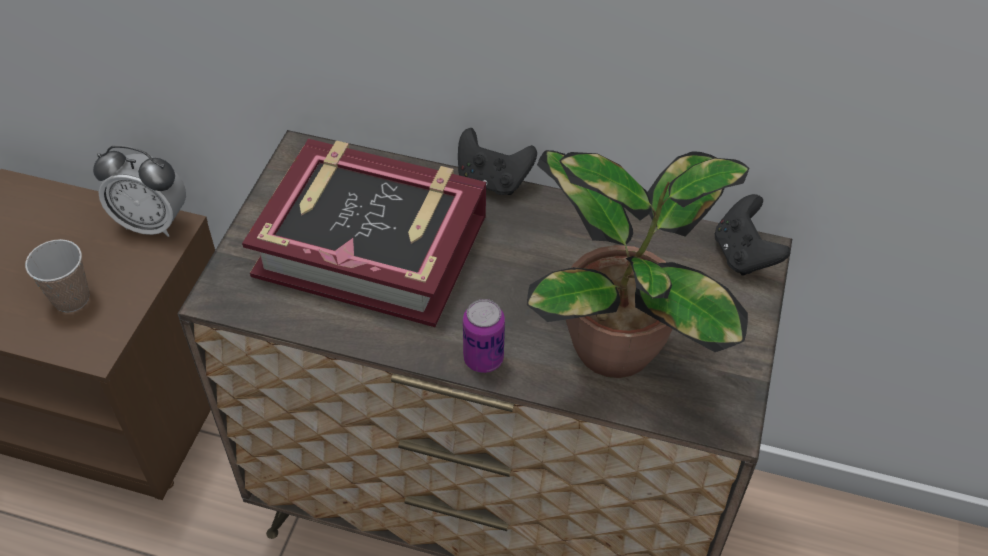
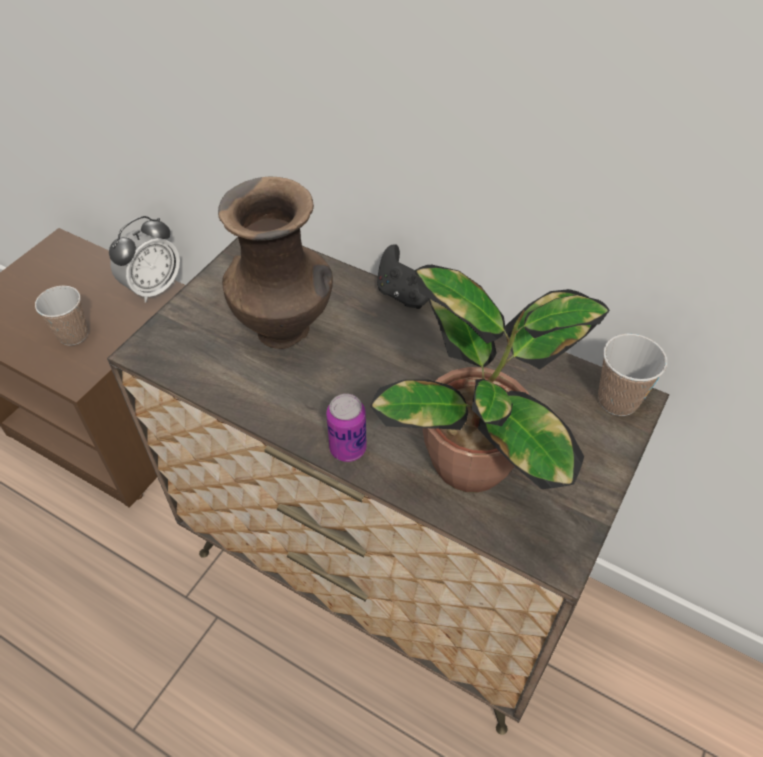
camera: 15 degrees right, 0 degrees up
(152, 223) = (153, 288): alarm clock -> alarm clock turned 75 degrees counterclockwise
(372, 244) = (286, 330): book -> brown vase
(743, 255) = (617, 400): black game controller -> cup

